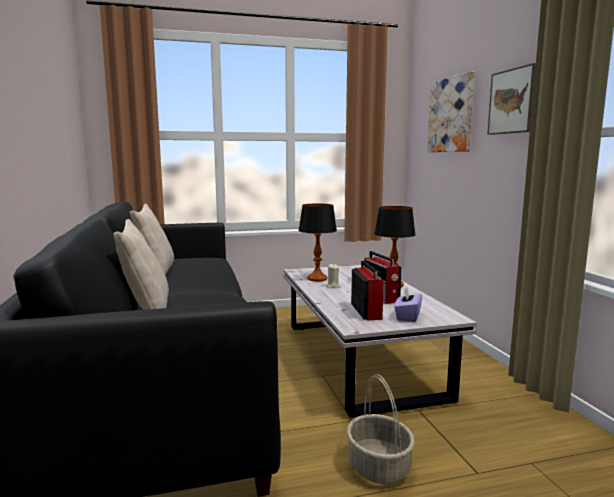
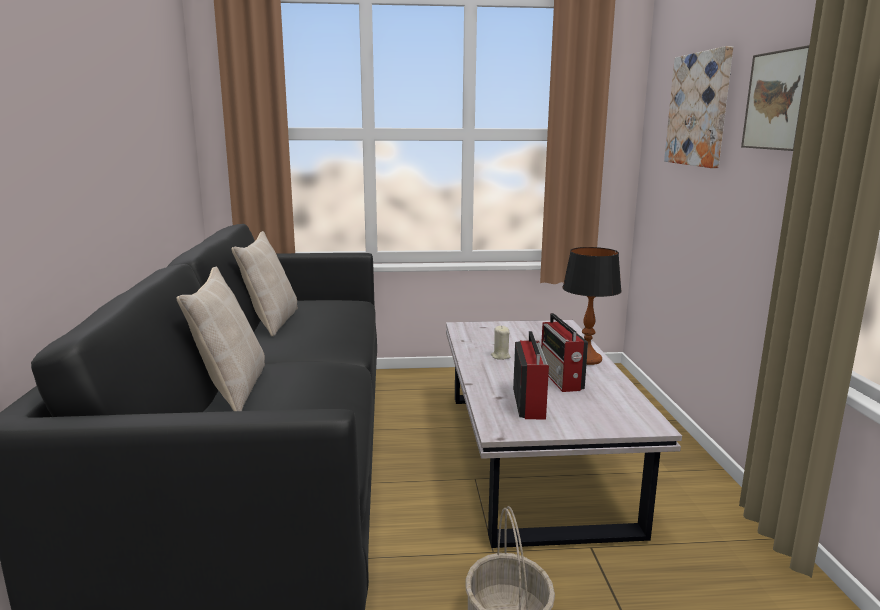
camera: 10 degrees right, 5 degrees up
(317, 278) = (484, 341): table lamp -> none
(407, 316) = (584, 417): purple tissue box -> none

